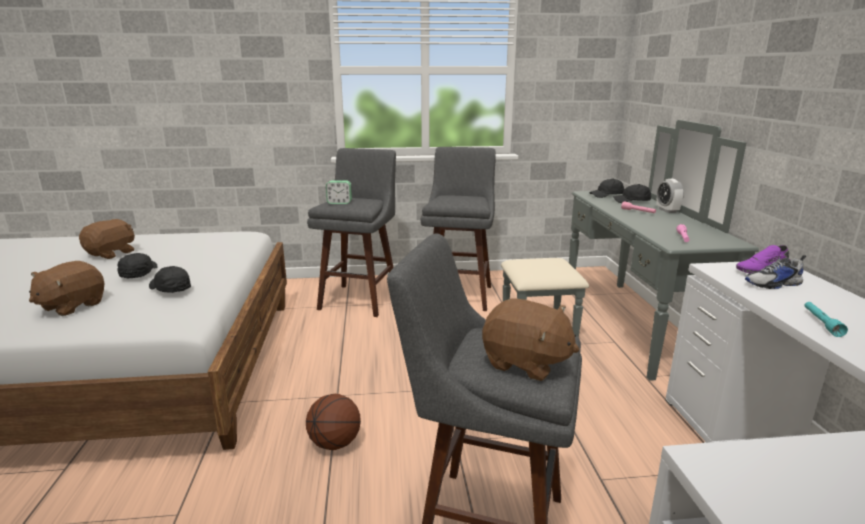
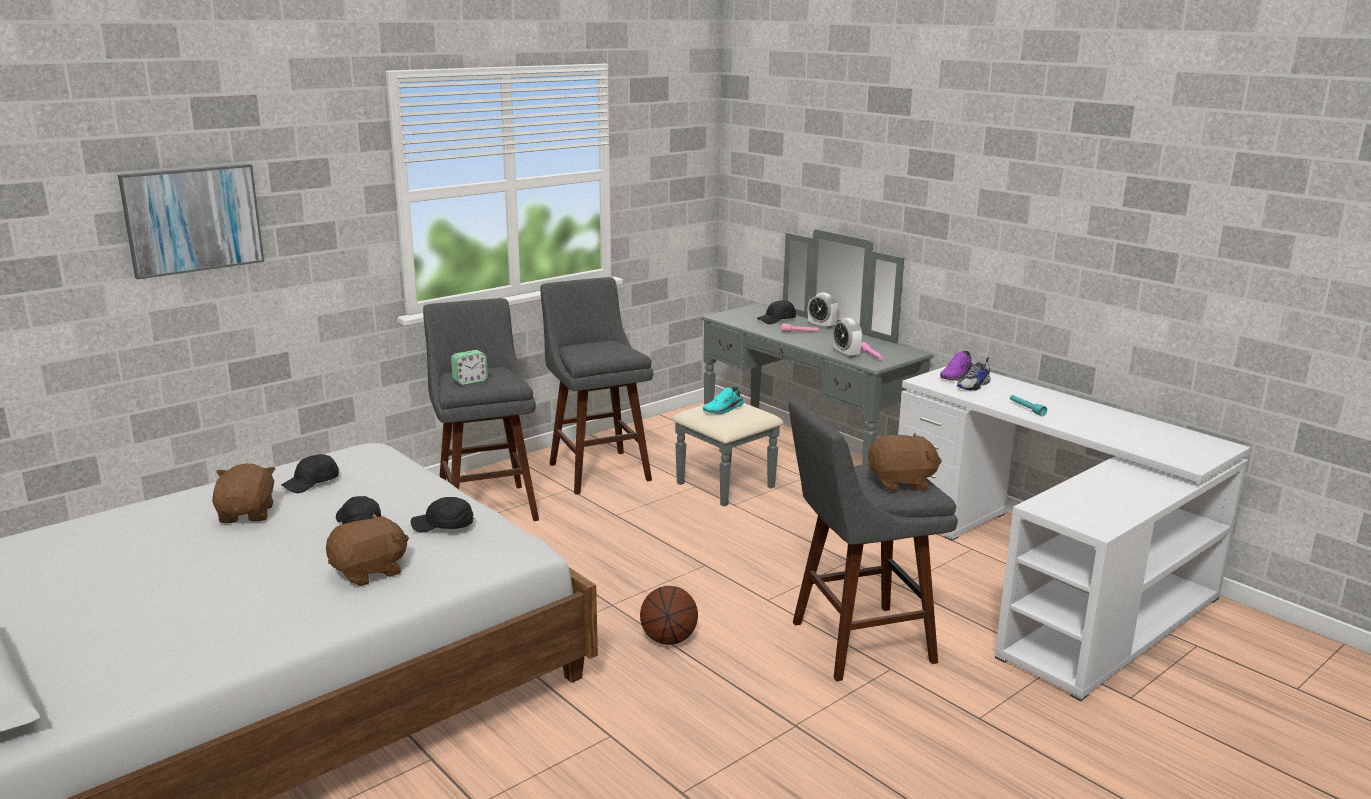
camera: 35 degrees left, 0 degrees up
(72, 306) = (369, 572): brown plush toy -> brown plush toy turned 120 degrees counterclockwise
(188, 69) = (193, 219): none -> picture
(541, 264) = (724, 410): none -> turquoise shoe
(607, 195) = (744, 316): black cap -> black cap (312, 483)
(657, 233) = (846, 354): none -> alarm clock

